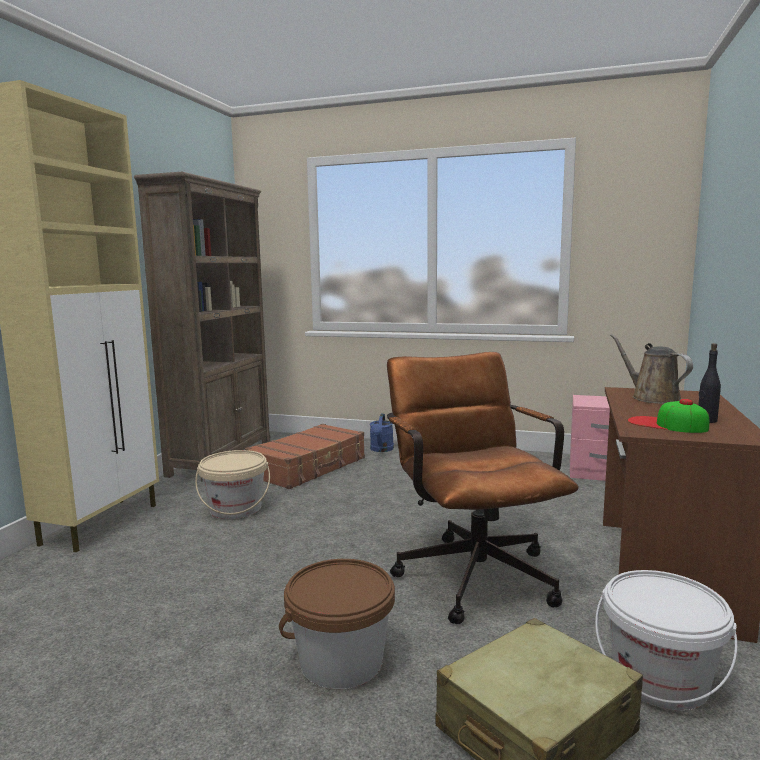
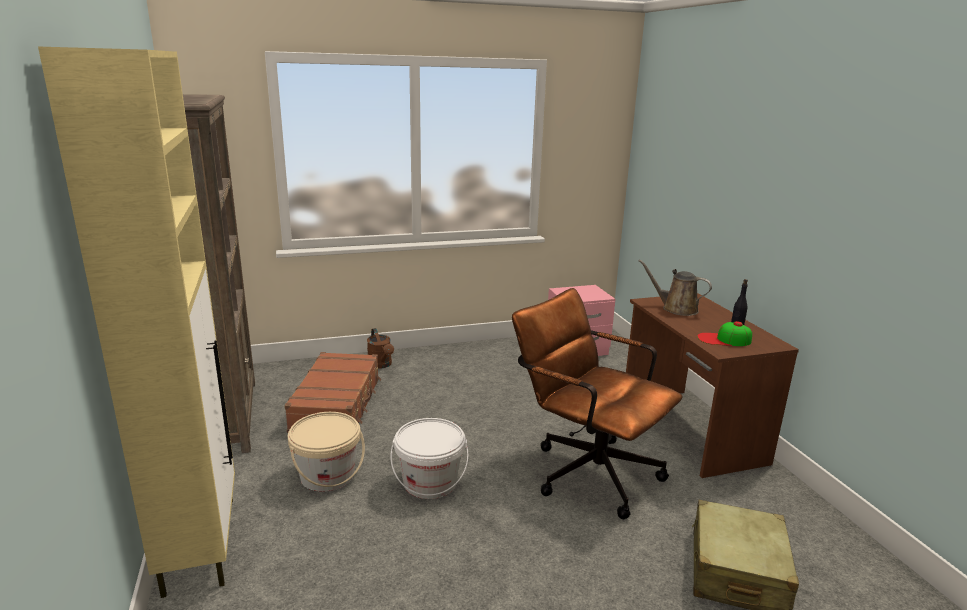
camera: 35 degrees left, 10 degrees up
(341, 661) = (590, 580): brown bucket -> none
(381, 450) = (381, 365): blue watering can -> brown watering can
(659, 679) = (755, 509): white bucket -> white bucket (430, 482)

